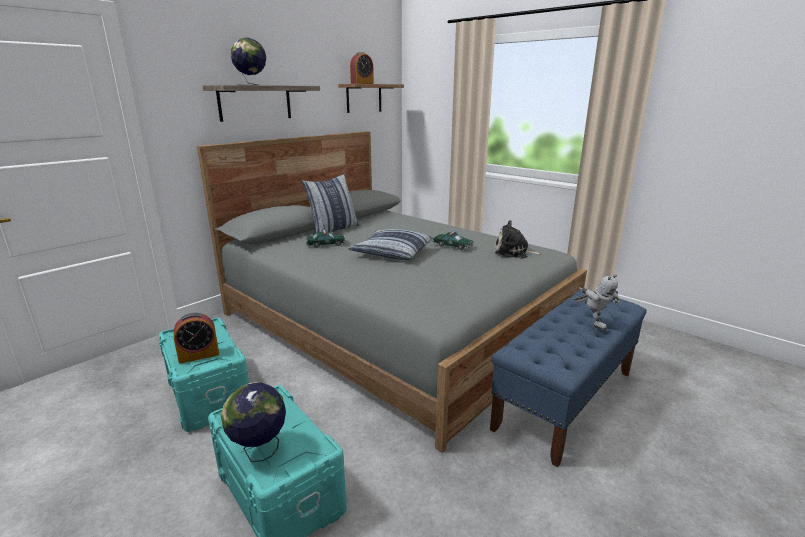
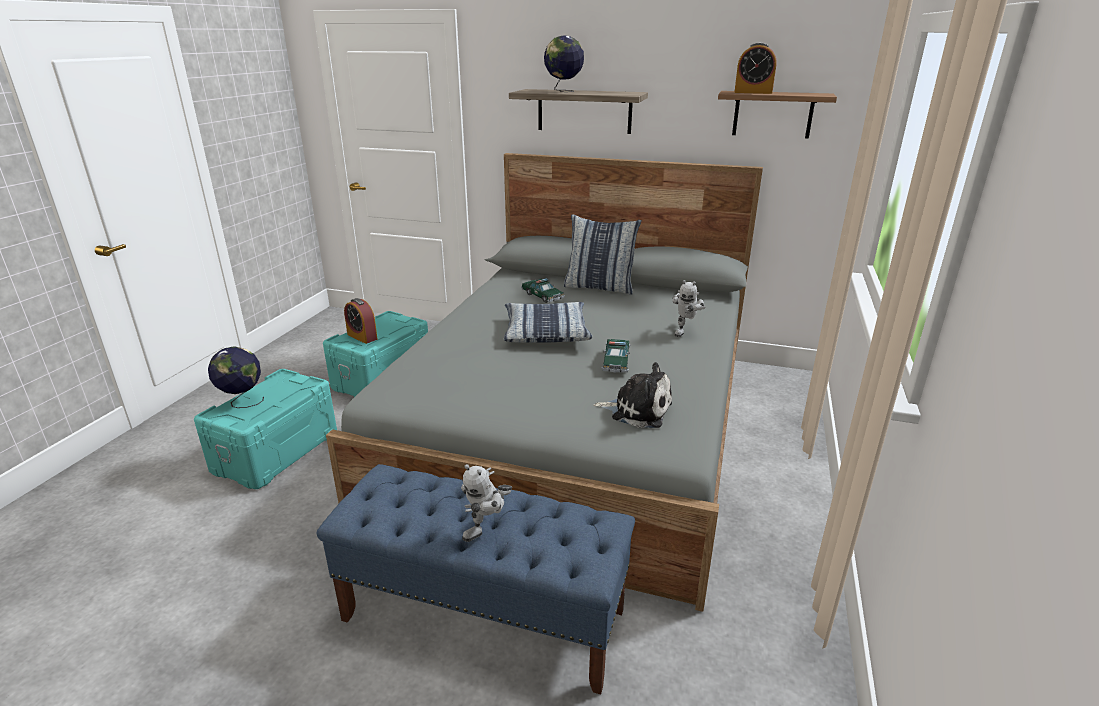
camera: 65 degrees right, 5 degrees up
(428, 226) = (685, 332): none -> toy robot
(514, 252) = (637, 410): plush toy -> plush toy turned 120 degrees clockwise

